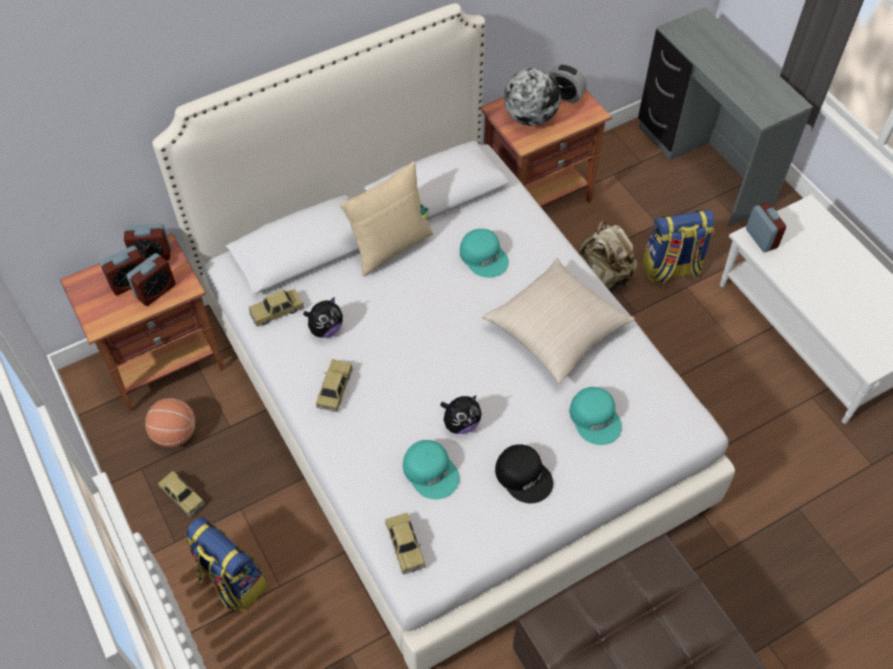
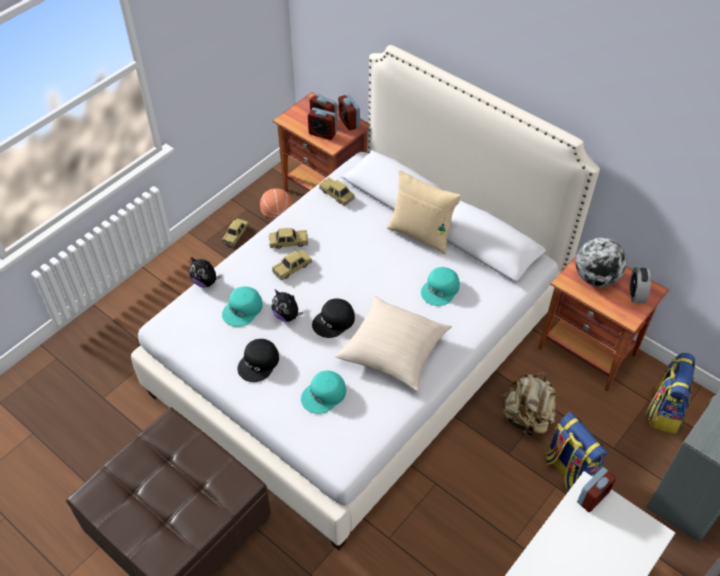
camera: 70 degrees right, 5 degrees down
(231, 580) = (187, 278): backpack -> backpack (664, 410)
(325, 329) = (334, 223): plush toy -> plush toy (205, 282)
(405, 545) = (184, 312): toy car -> toy car (292, 268)
(490, 376) = (334, 321): none -> black cap

